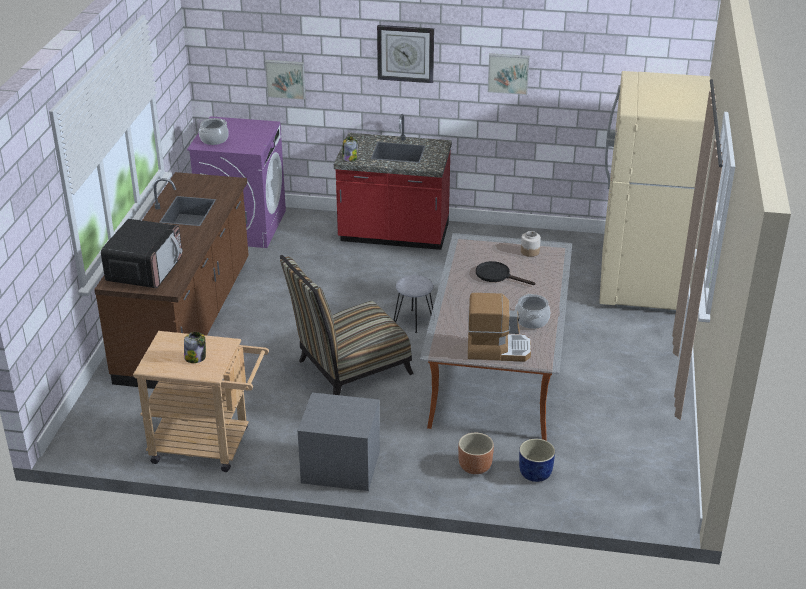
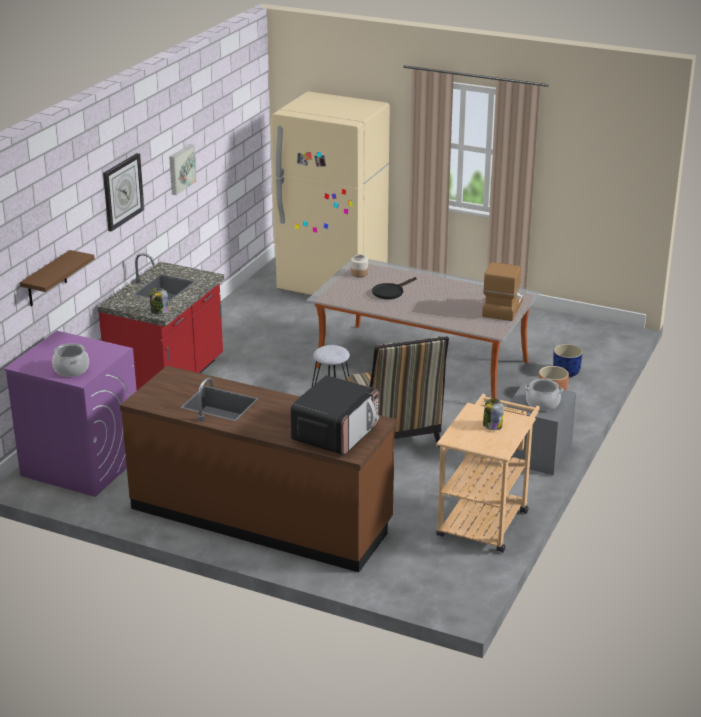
camera: 75 degrees left, 5 degrees down
(145, 270) = (335, 433): microwave -> microwave turned 90 degrees clockwise
(286, 78) = (46, 279): picture -> brown shelf
(532, 320) = (466, 289): cooking pot -> cooking pot (542, 403)

